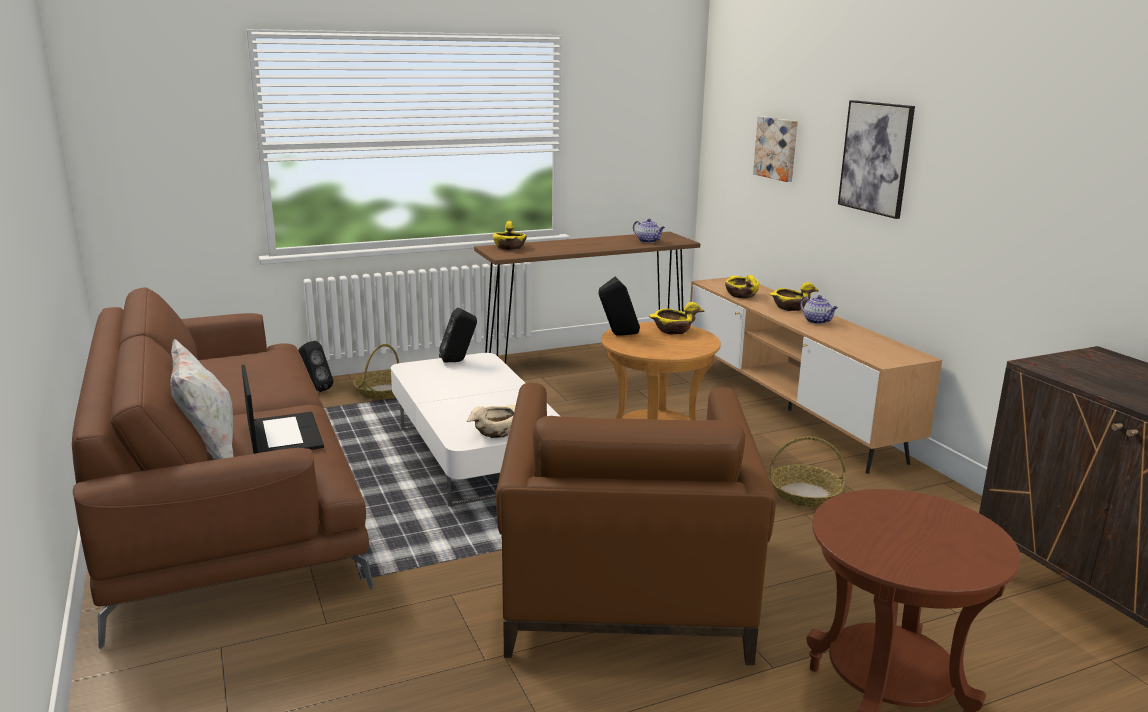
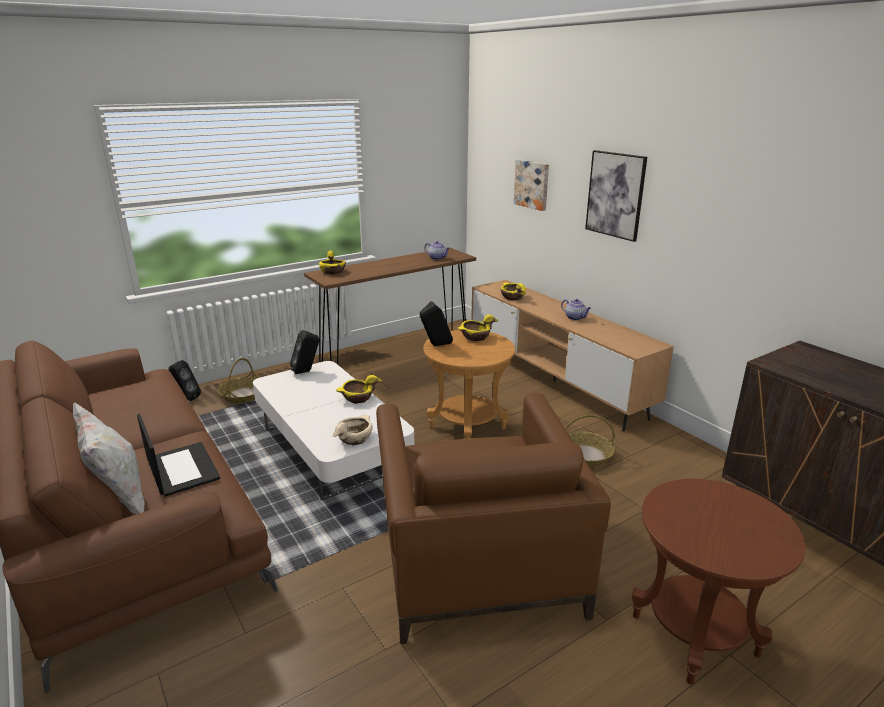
camera: 10 degrees left, 5 degrees up
(790, 308) = (551, 306): yellow bowl -> yellow bowl (358, 398)

